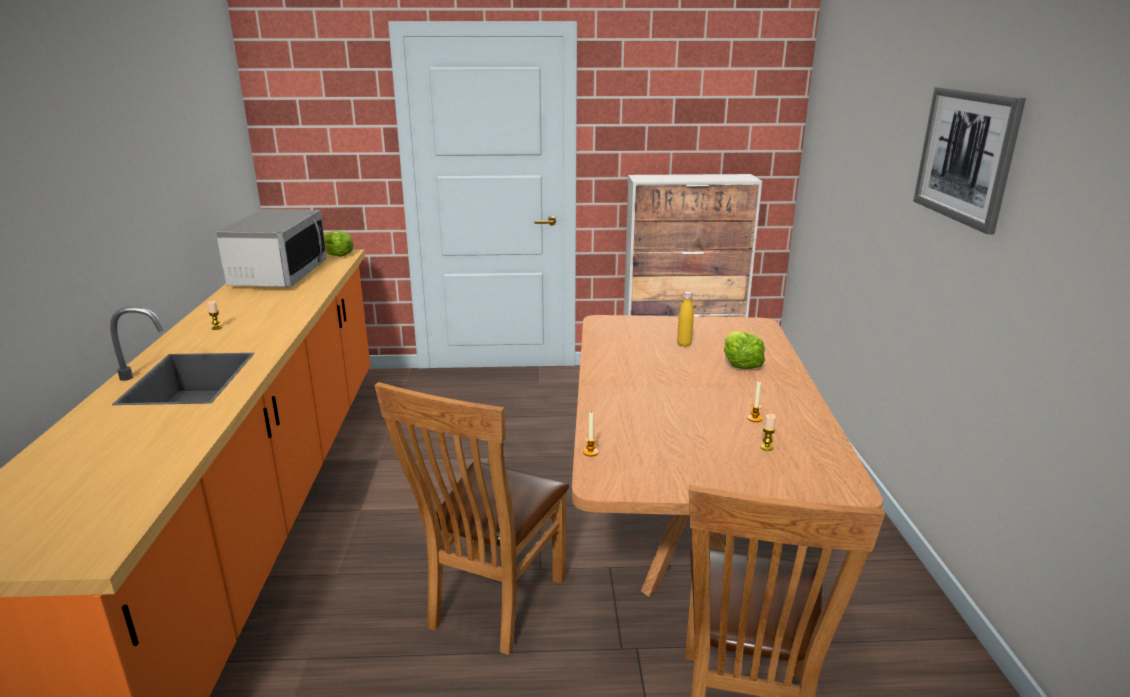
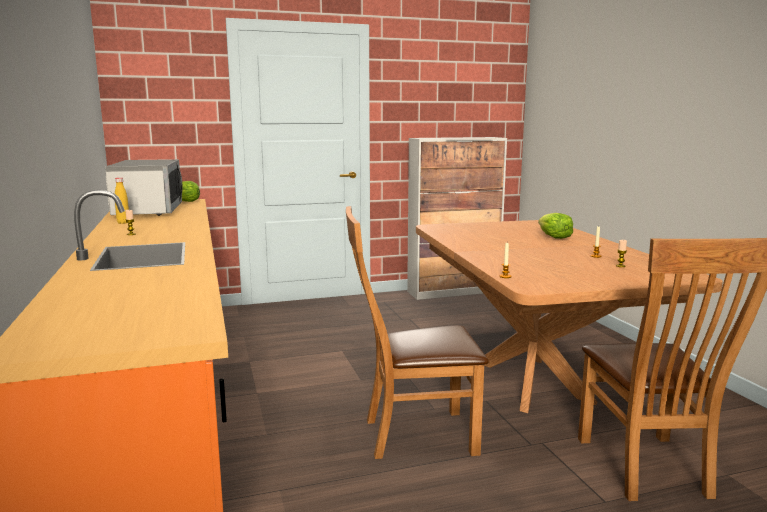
camera: 15 degrees left, 10 degrees down
(491, 606) = (412, 435): brown chair -> brown chair turned 75 degrees clockwise
(684, 344) = (504, 232): yellow bottle -> yellow bottle (123, 223)
(966, 156) = (686, 80): picture -> none

